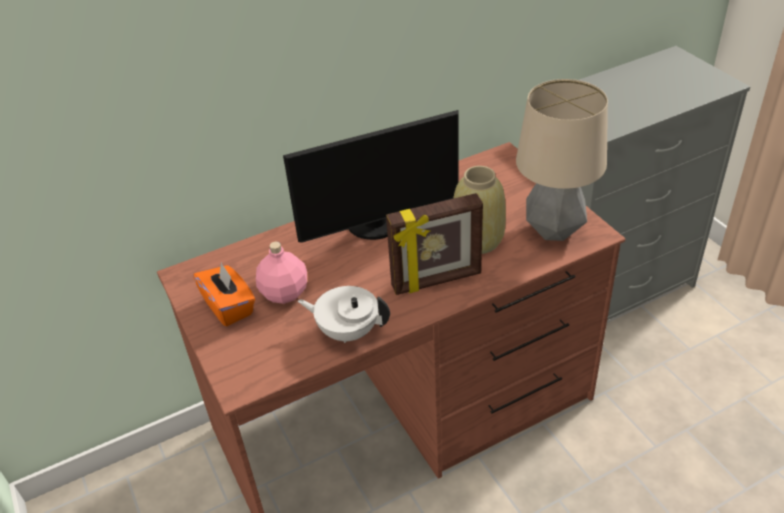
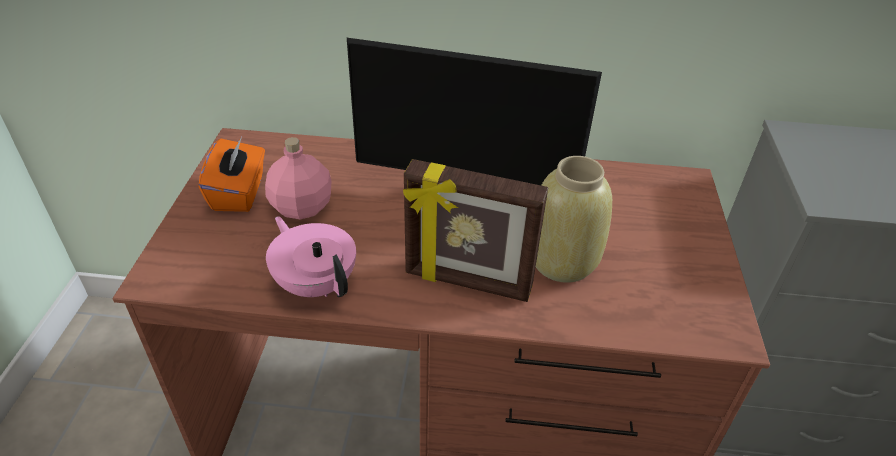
camera: 30 degrees right, 0 degrees up
(348, 331) = (316, 283): white teapot -> pink teapot
(553, 230) = (671, 299): table lamp -> none

